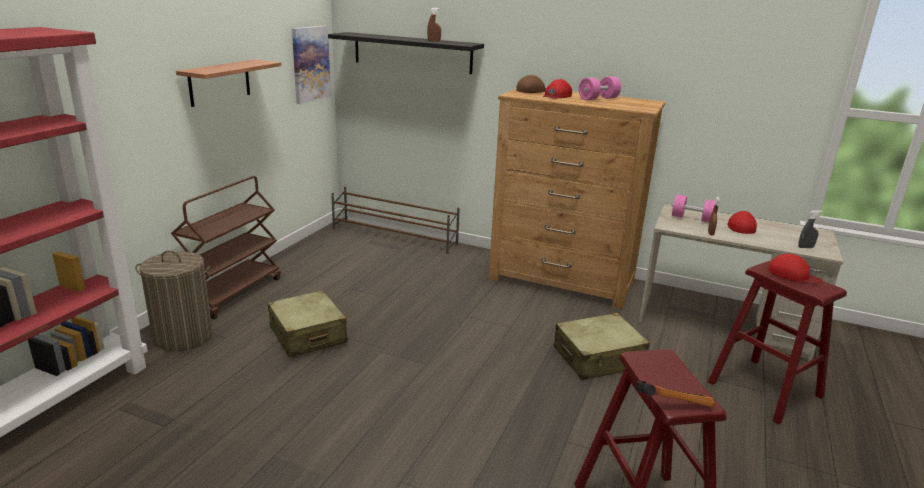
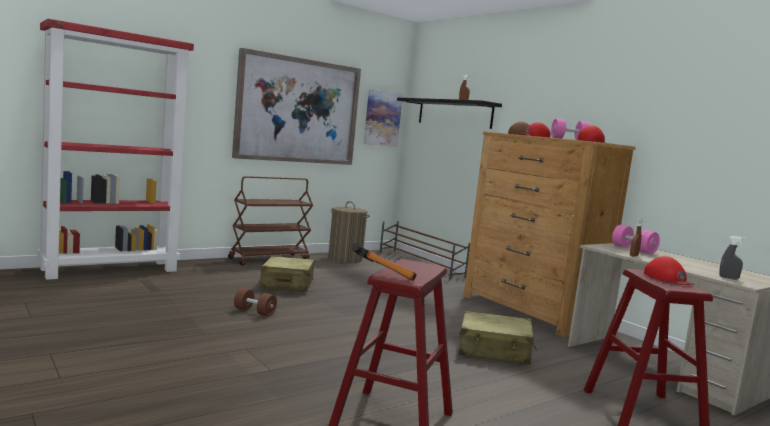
camera: 30 degrees right, 15 degrees down
(183, 336) = (214, 266): laundry basket -> laundry basket (345, 259)
(219, 82) = (298, 110): shelf -> picture
(332, 406) = (254, 312): none -> brown dumbbell
(741, 226) = (679, 260): red cap -> red cap (592, 141)

